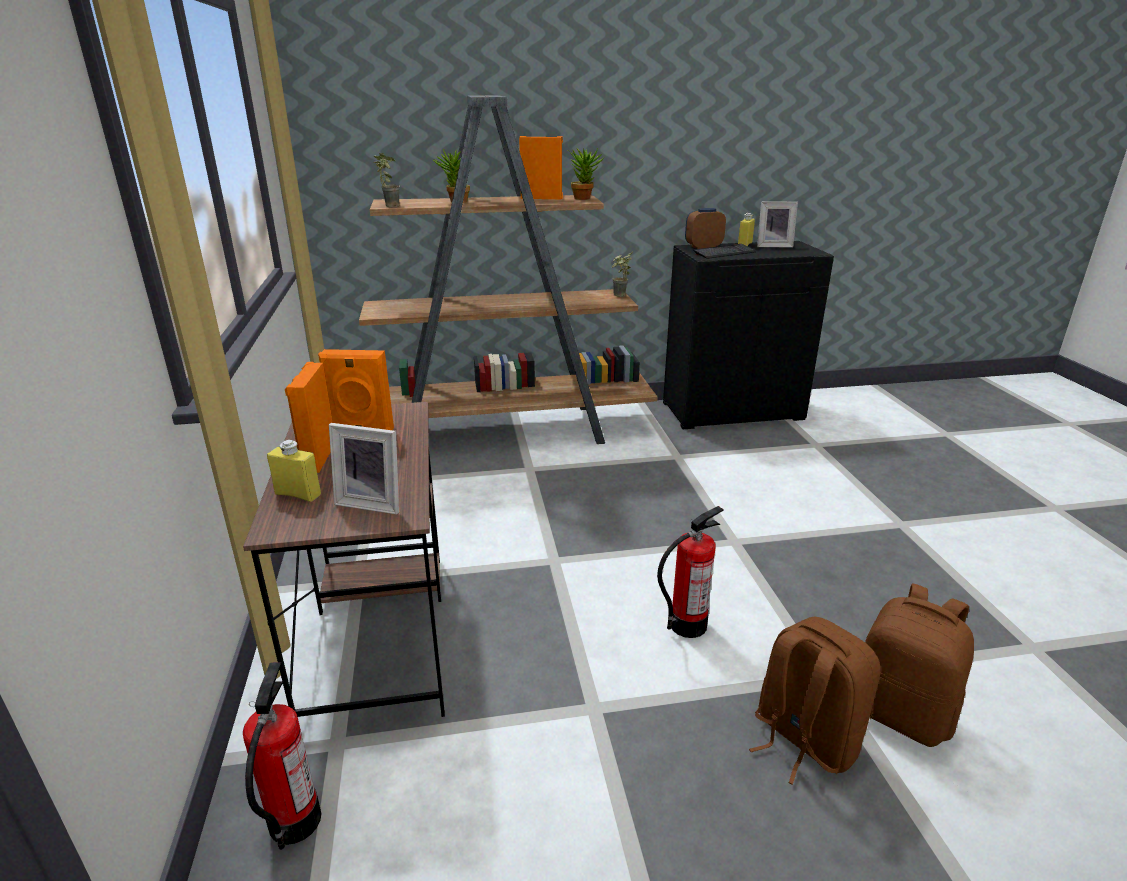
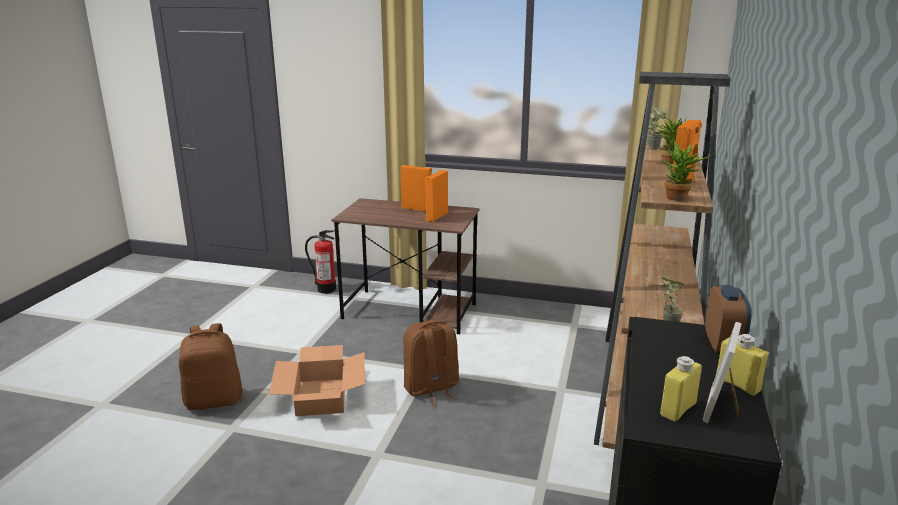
camera: 115 degrees right, 5 degrees down
(298, 494) = (386, 204): yellow bottle -> yellow bottle (678, 409)
(372, 502) = (363, 213): picture frame -> none
(687, 625) = (321, 397): fire extinguisher -> cardboard box
(724, 253) = (673, 346): keyboard -> none
(900, 713) = (181, 441): brown backpack -> brown backpack (431, 389)

